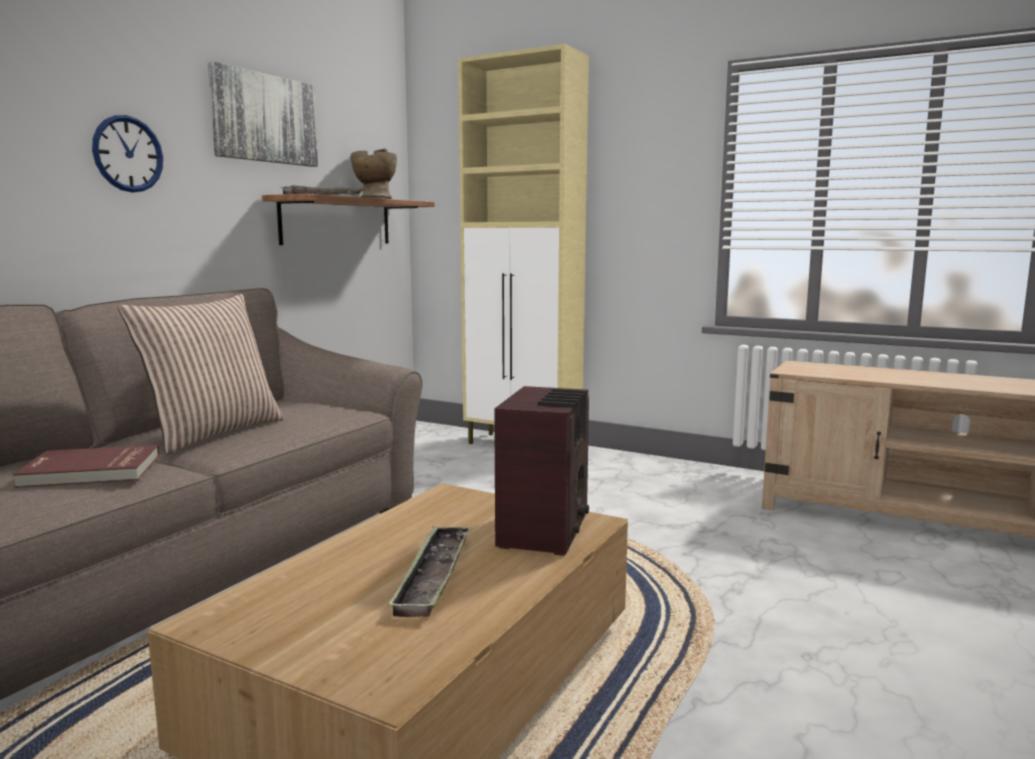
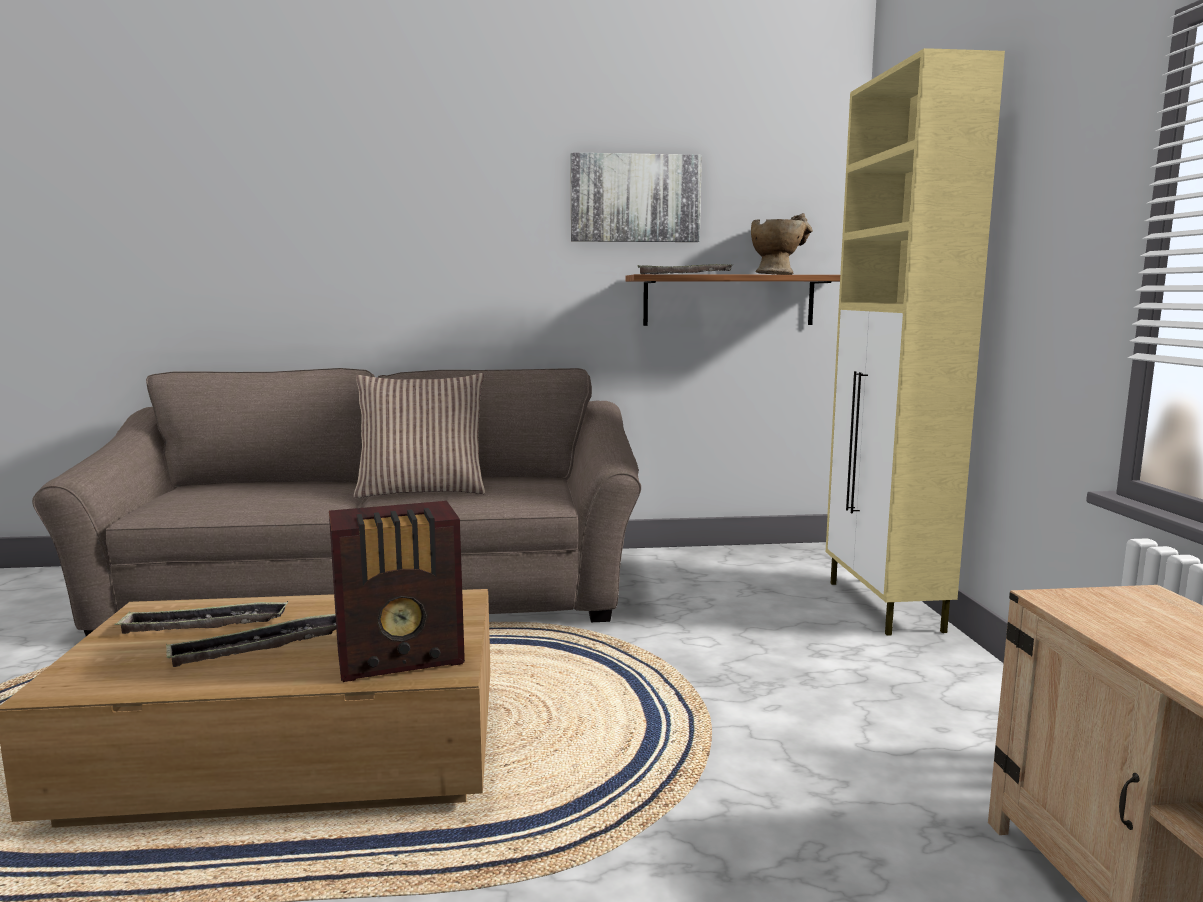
camera: 55 degrees right, 0 degrees up
(90, 471) = (296, 497): red book -> none
(128, 154) = (482, 247): wall clock -> none
(325, 593) = (205, 625): none -> tray

